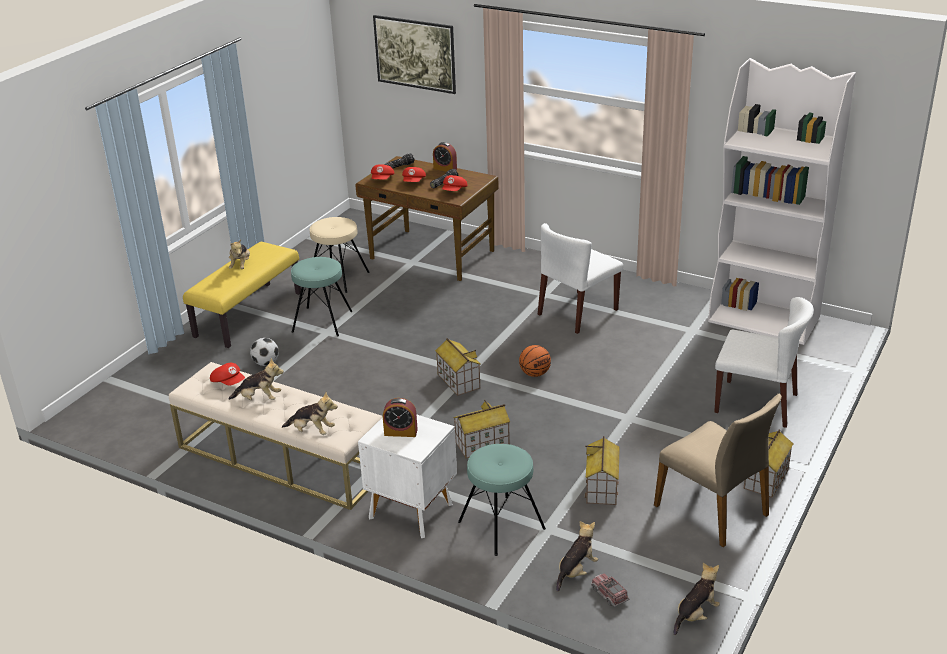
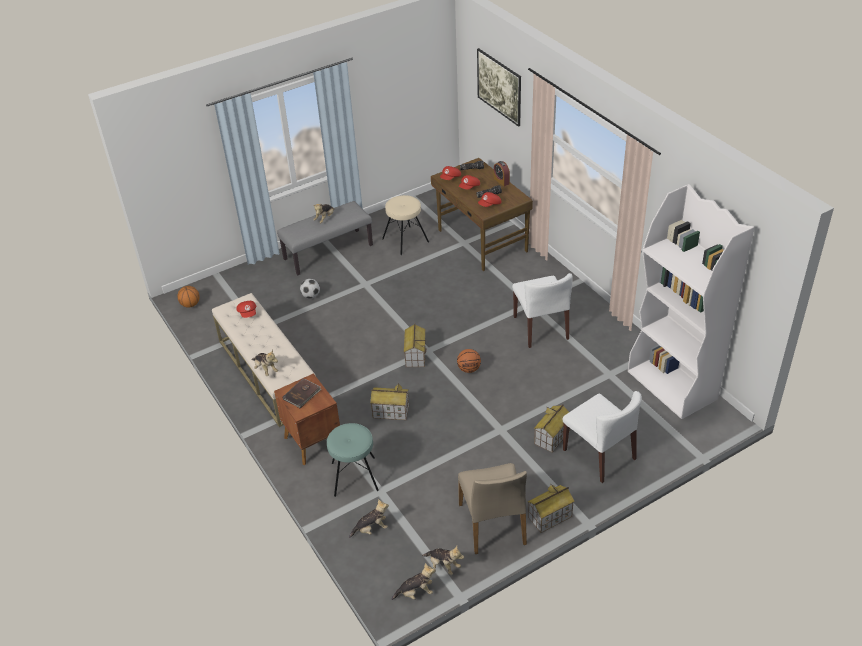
camera: 30 degrees right, 10 degrees up
(98, 421) = (190, 305): none -> basketball
(248, 314) = (328, 252): yellow bench -> grey bench
(259, 399) = (255, 333): plush toy -> plush toy (443, 565)
(322, 321) = (368, 274): turquoise stool -> none
(400, 432) = (302, 394): alarm clock -> brown book
(410, 510) = (312, 442): white nightstand -> brown nightstand
(577, 312) = (541, 328): white chair -> white chair turned 90 degrees counterclockwise
(602, 488) = (437, 476): toy house -> toy house (552, 437)
(609, 594) = (377, 554): toy truck -> none

